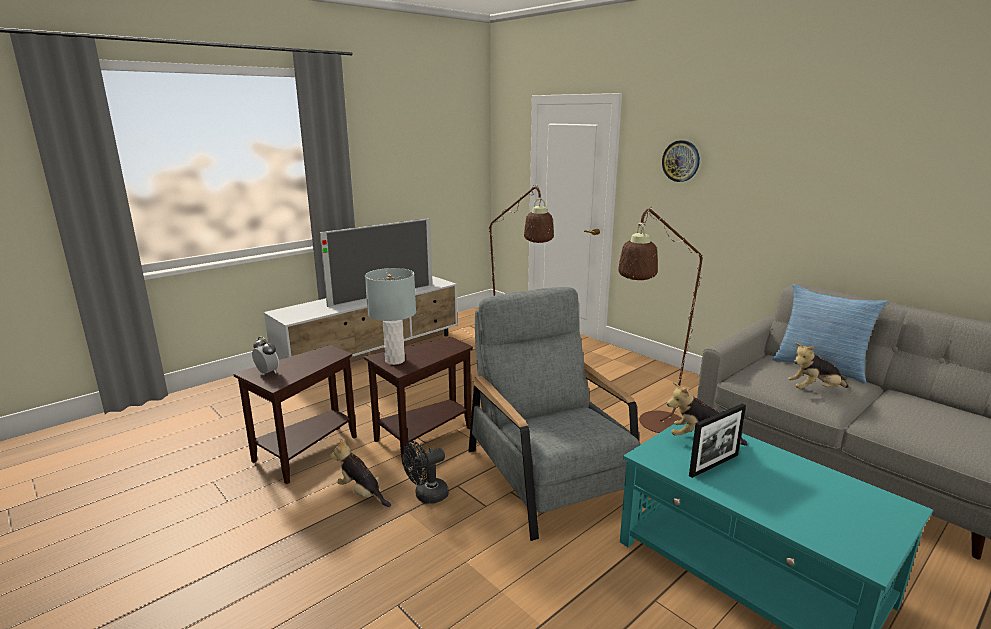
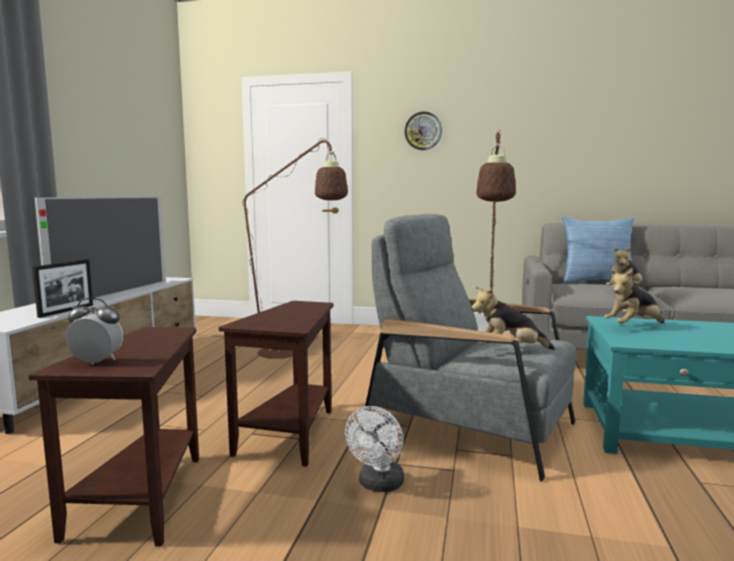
camera: 35 degrees left, 10 degrees down
(361, 494) = (295, 514): plush toy -> plush toy (509, 350)
(395, 360) = (270, 323): grey table lamp -> none
(426, 496) = (379, 485): black fan -> white fan
(714, 465) = (675, 336): picture frame -> picture frame (66, 311)

